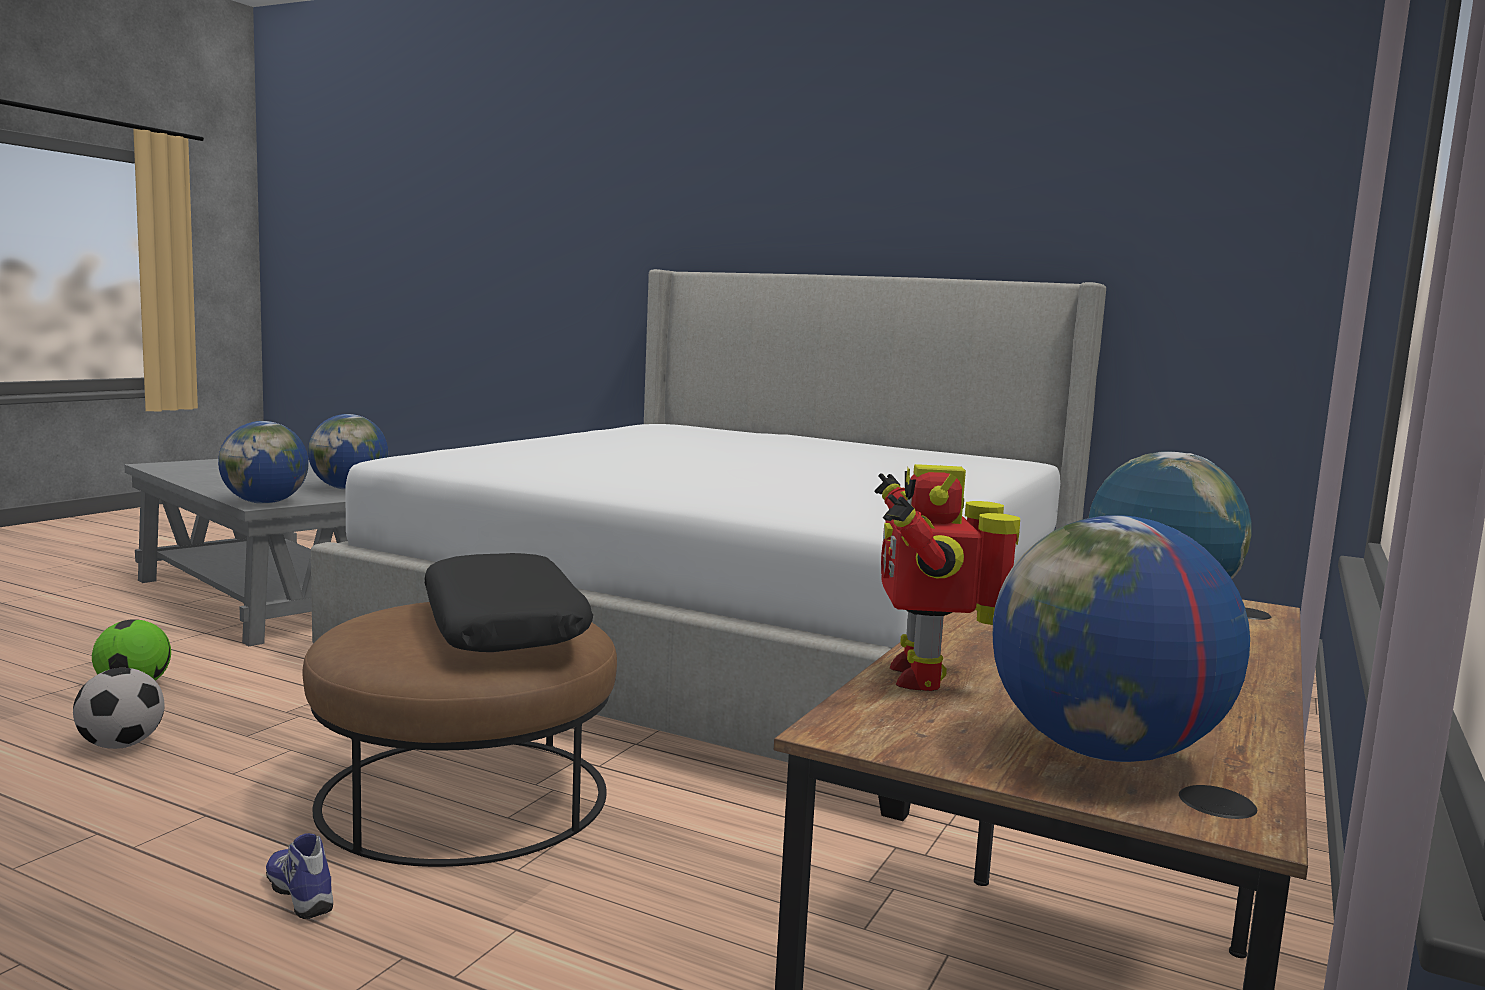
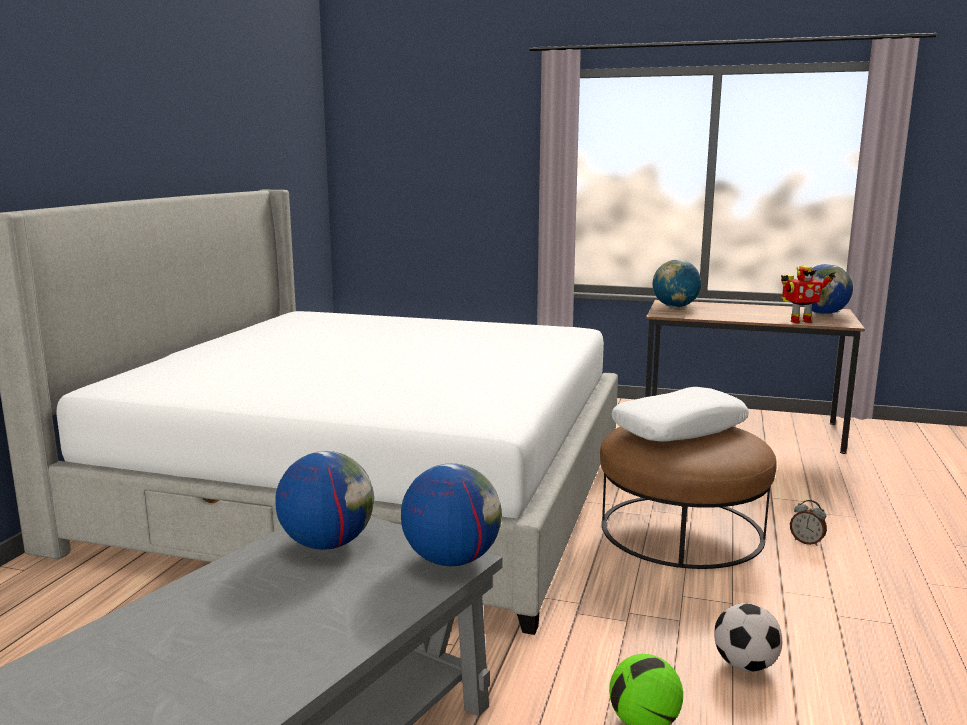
camera: 100 degrees left, 5 degrees up
(303, 893) = (806, 542): shoe -> alarm clock
(505, 627) = (679, 428): black pillow -> white pillow

